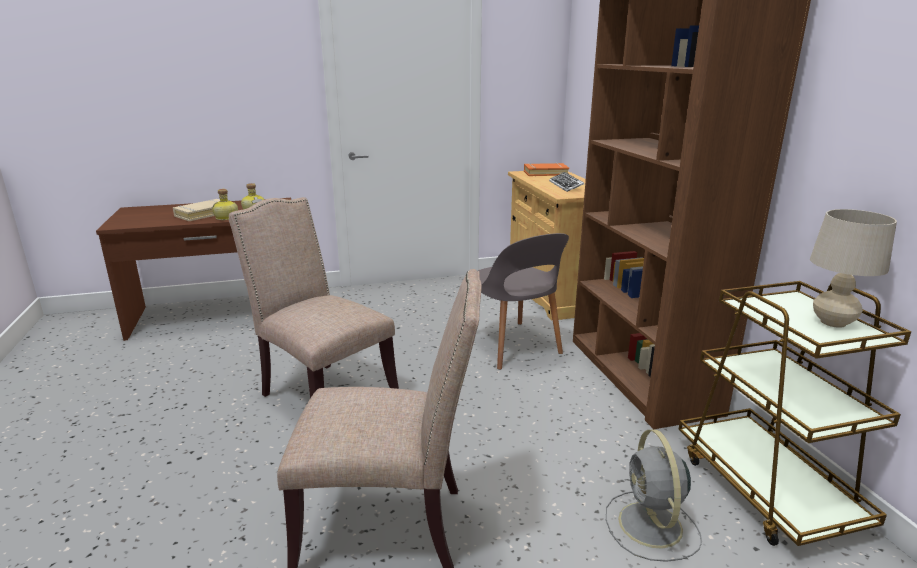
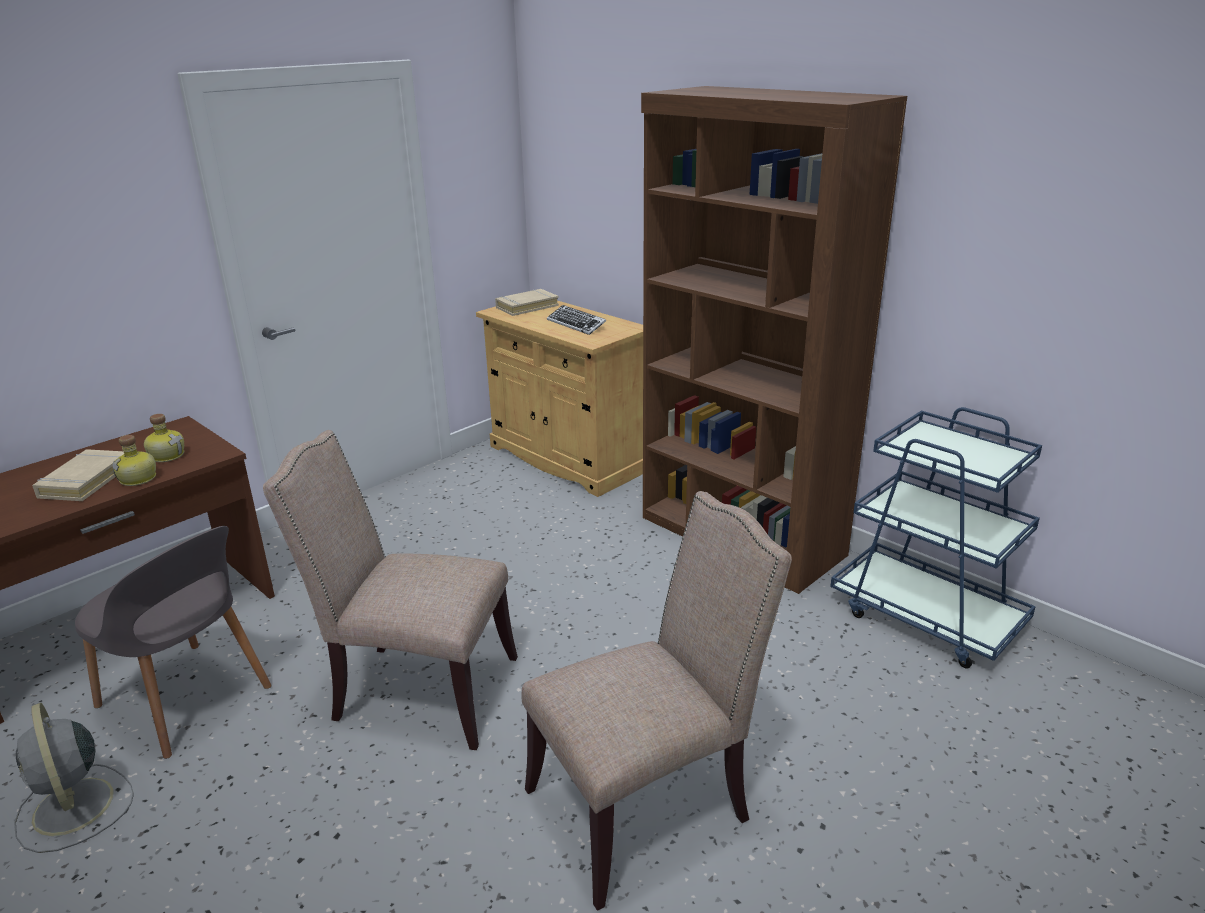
camera: 30 degrees left, 5 degrees up
(512, 346) = (583, 544): grey chair -> grey chair (186, 699)
(545, 173) = (527, 306): orange book -> beige book
(651, 527) = (871, 693): grey fan -> grey fan (74, 808)
(766, 488) = (926, 617): brown cart -> blue cart
(832, 322) = (976, 450): beige table lamp -> none

